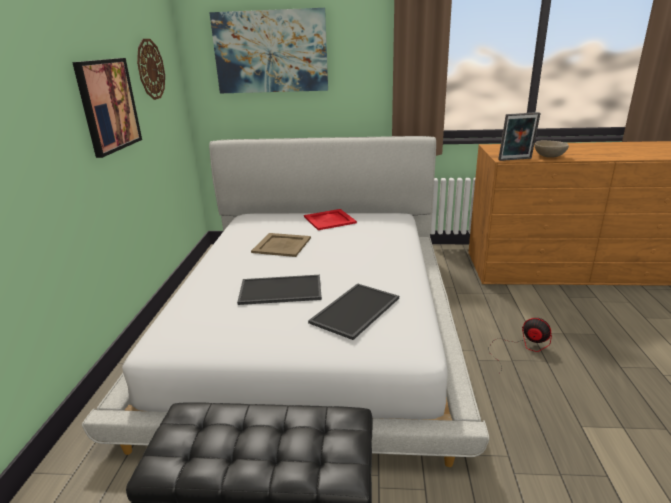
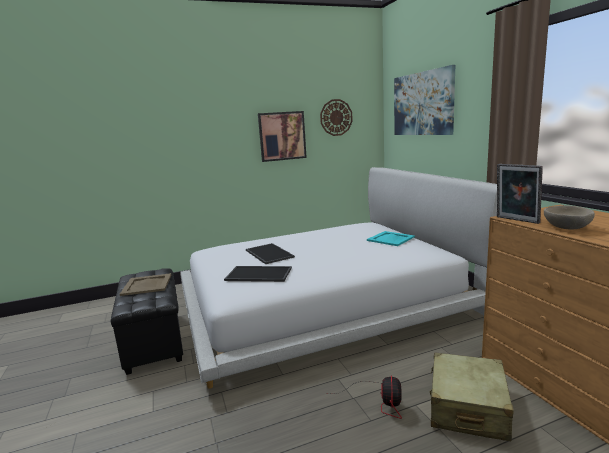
camera: 65 degrees right, 10 degrees down
(282, 245) = (329, 239): beige tray -> beige tray (147, 285)
(329, 220) = (390, 238): red tray -> turquoise tray
(541, 313) = (467, 407): none -> beige suitcase

